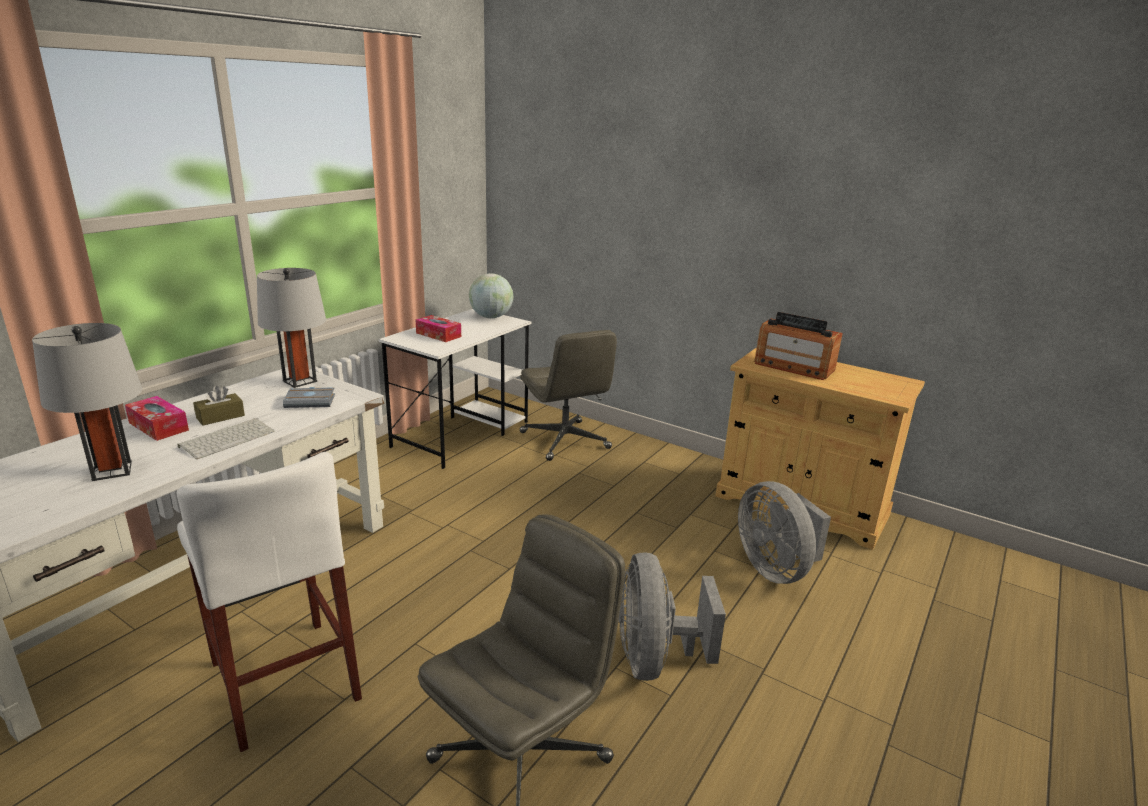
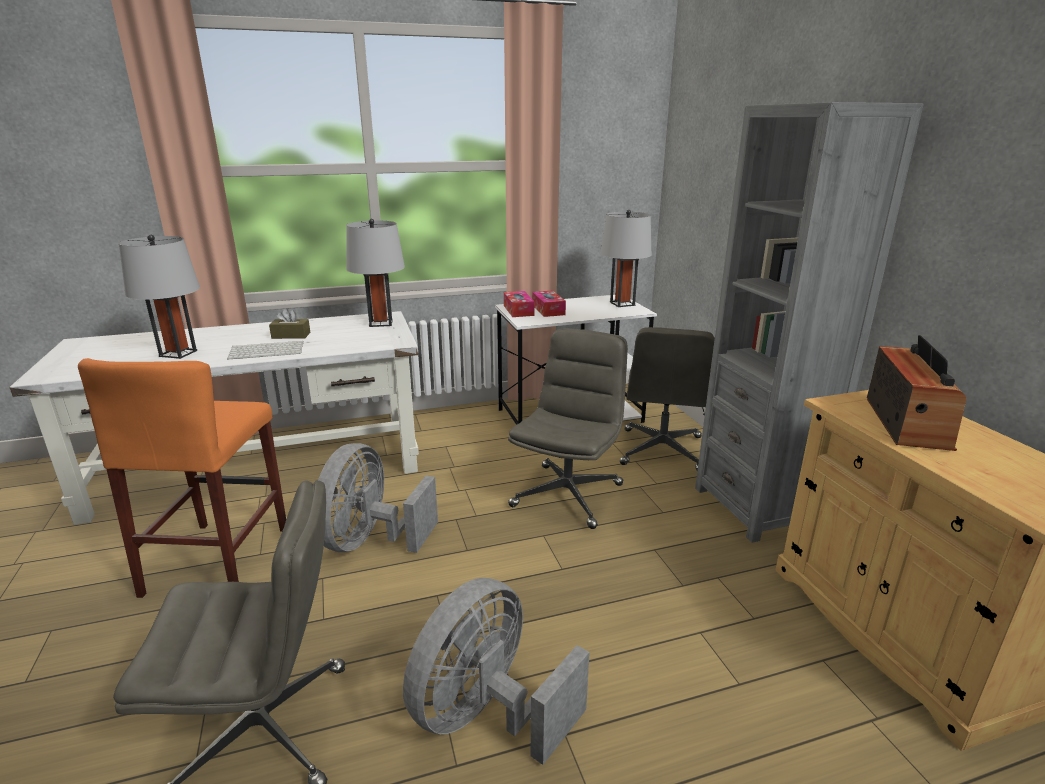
camera: 40 degrees right, 0 degrees up
(158, 426) = (249, 333): tissue box -> tissue box (518, 310)
(284, 680) = (218, 560): white stool -> orange stool
(311, 401) = (362, 338): grey book -> none
(491, 317) = (622, 303): globe -> grey table lamp
(535, 497) = (567, 494): none -> grey office chair
(665, 459) = (756, 506): none -> grey bookcase
(775, 568) = (760, 695): grey fan -> grey fan (371, 541)
(794, 367) = (906, 423): radio -> radio turned 150 degrees counterclockwise

